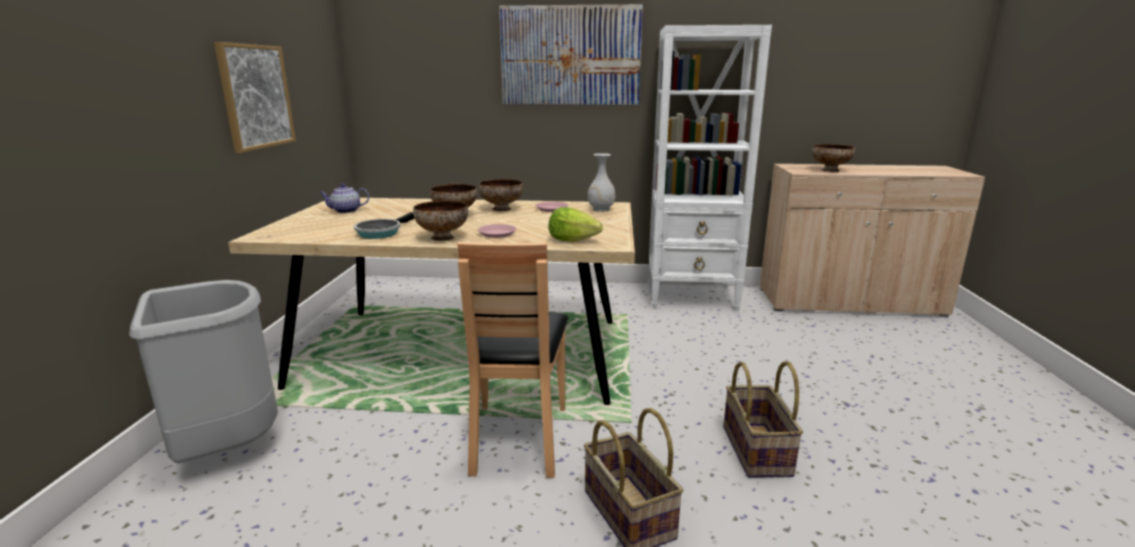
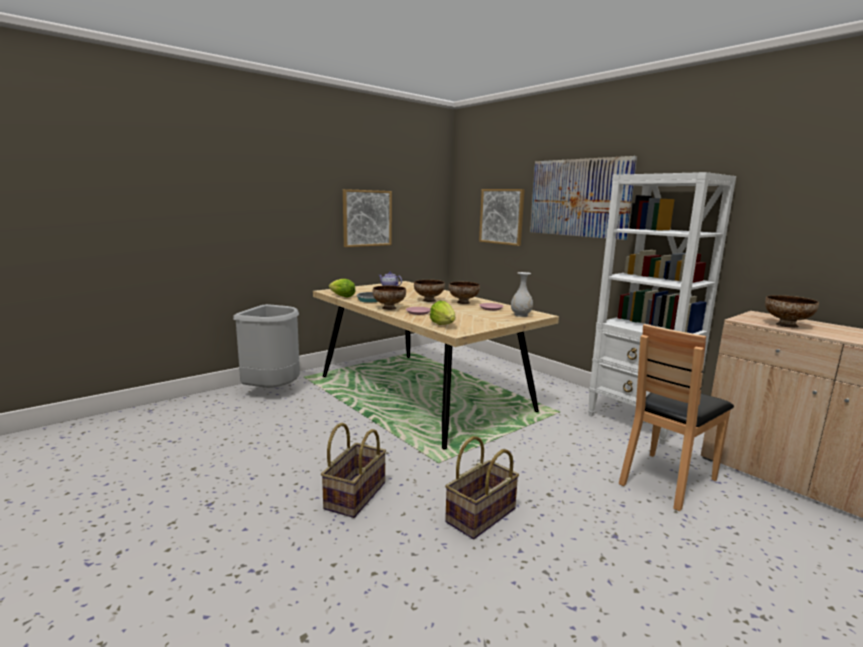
camera: 45 degrees right, 5 degrees down
(318, 239) = (342, 296): none -> lettuce
(448, 84) = (501, 216): none -> picture
(518, 438) = (372, 440): brown chair -> brown chair (666, 480)

